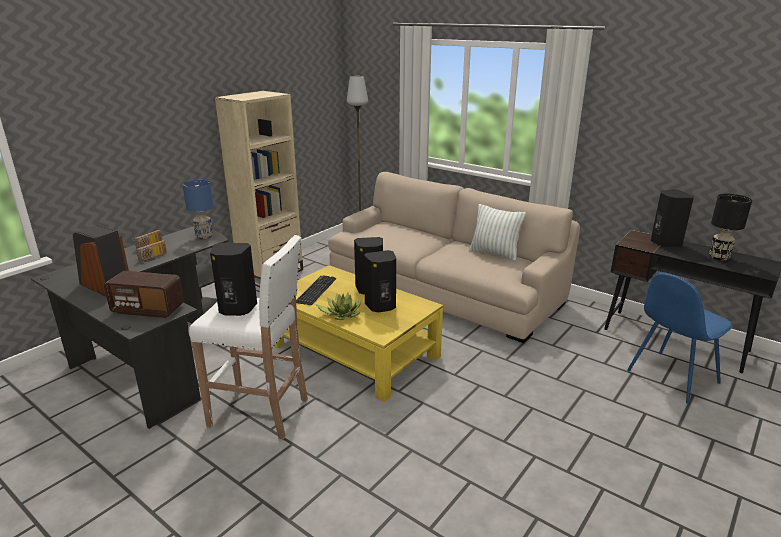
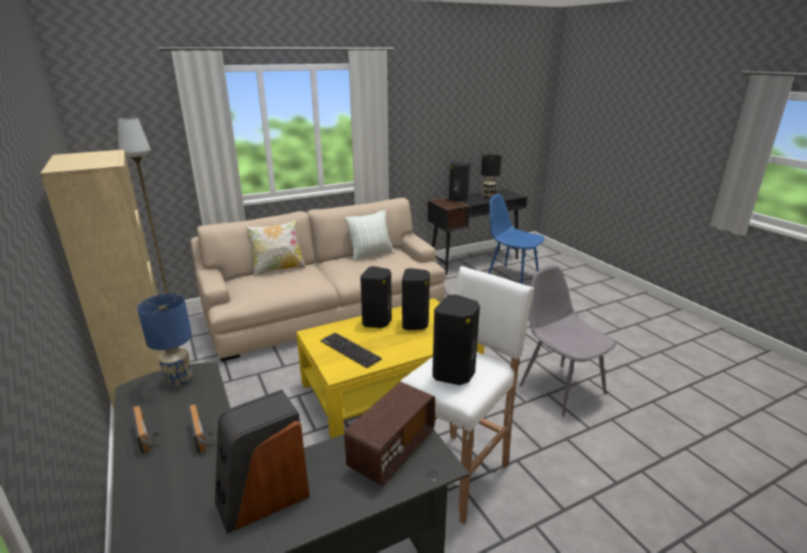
camera: 65 degrees left, 0 degrees up
(341, 314) = (413, 346): potted plant -> none
(416, 229) = (278, 269): none -> pillow
(430, 458) = (560, 388): none -> grey chair
(671, 377) = (511, 277): blue chair -> blue chair turned 135 degrees clockwise

